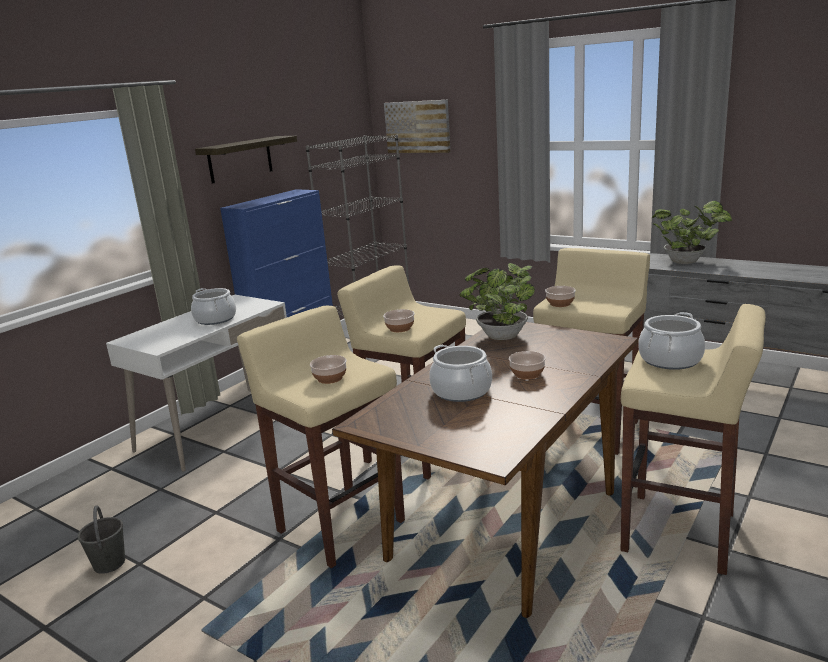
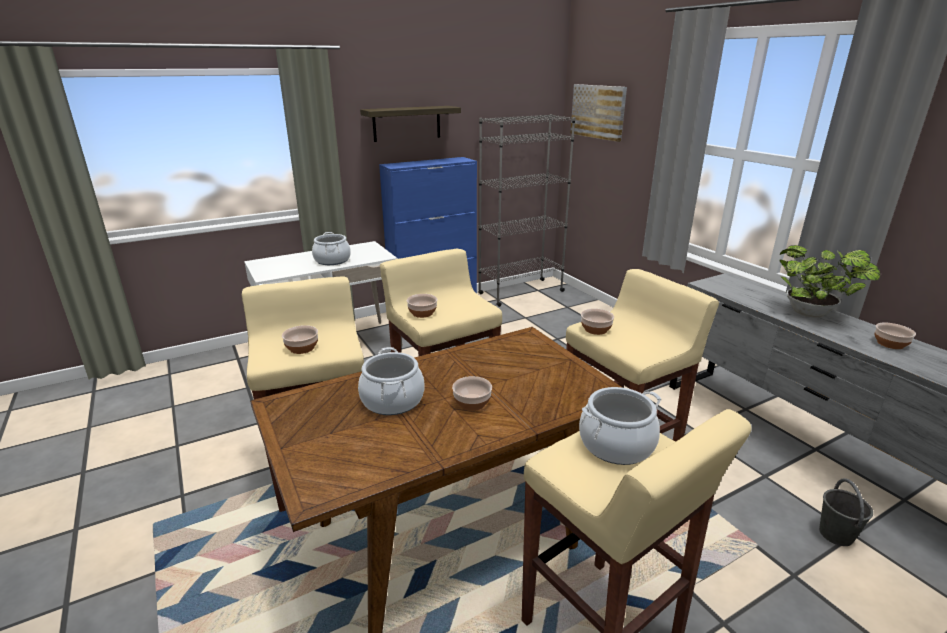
camera: 25 degrees right, 5 degrees up
(109, 563) = (162, 437): grey bucket -> grey bucket (835, 534)
(500, 337) = (503, 350): potted plant -> none
(753, 267) = (890, 344): none -> bowl

